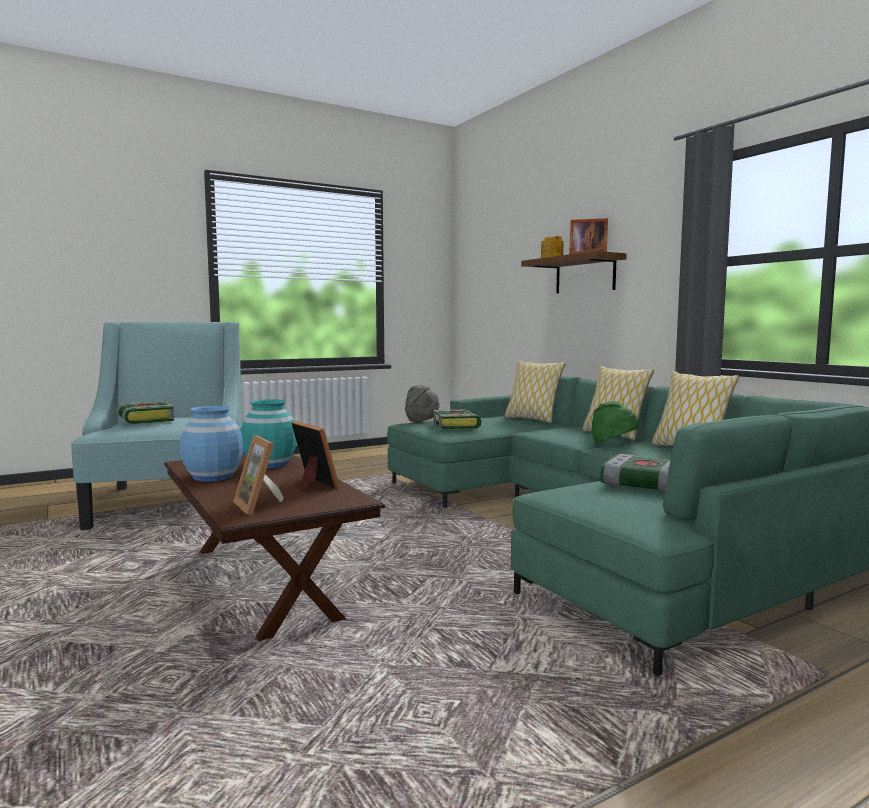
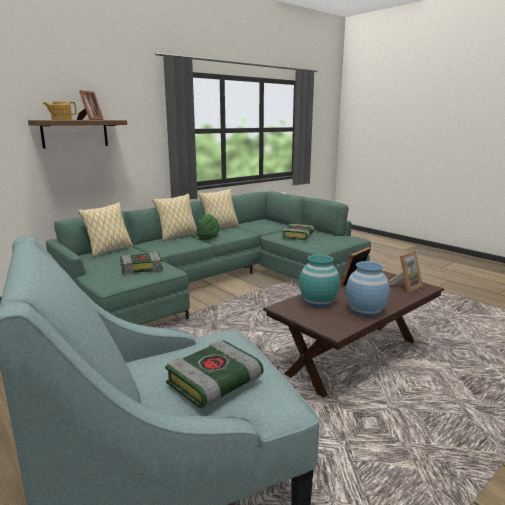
camera: 100 degrees left, 10 degrees up
(422, 420) = (102, 280): grey hat -> none

